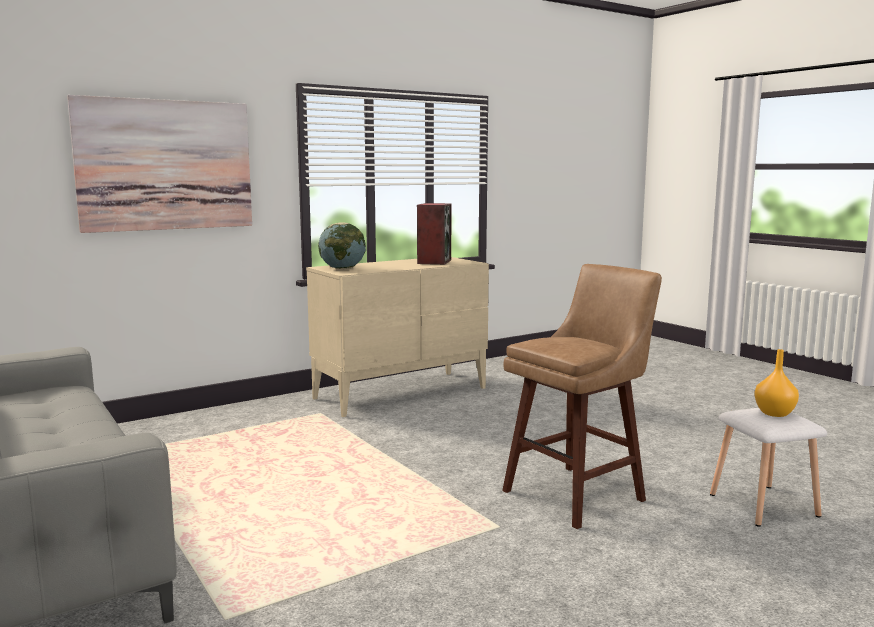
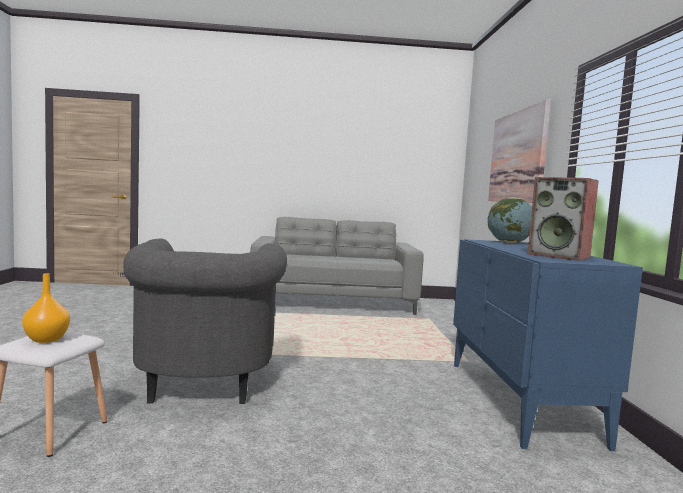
camera: 120 degrees right, 5 degrees down
(401, 393) = (519, 400): beige cabinet -> blue cabinet
(577, 494) = (205, 382): brown stool -> grey armchair

